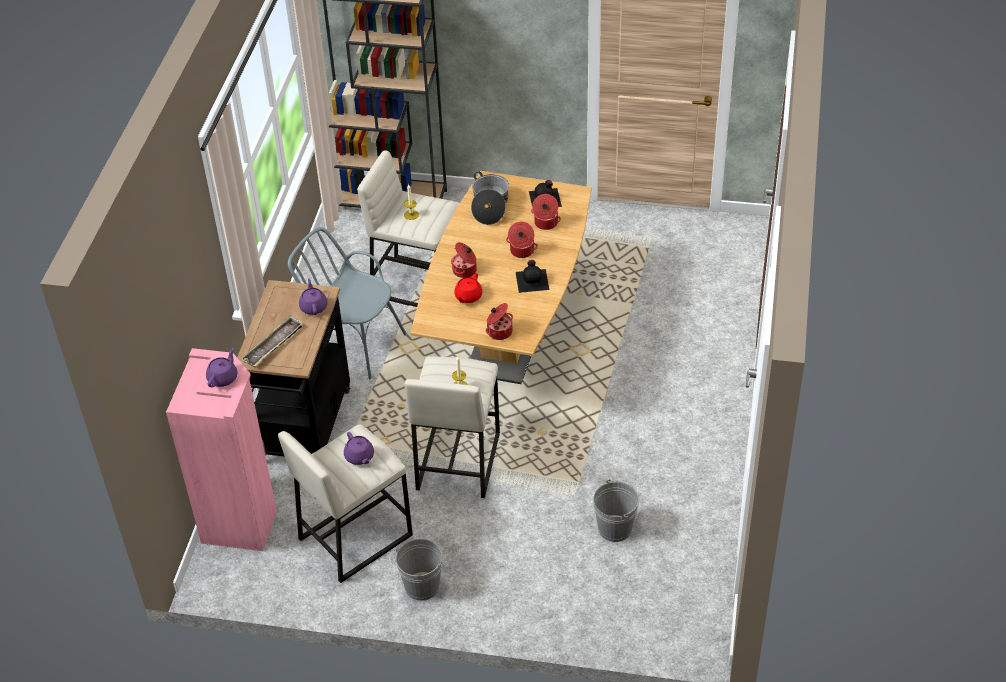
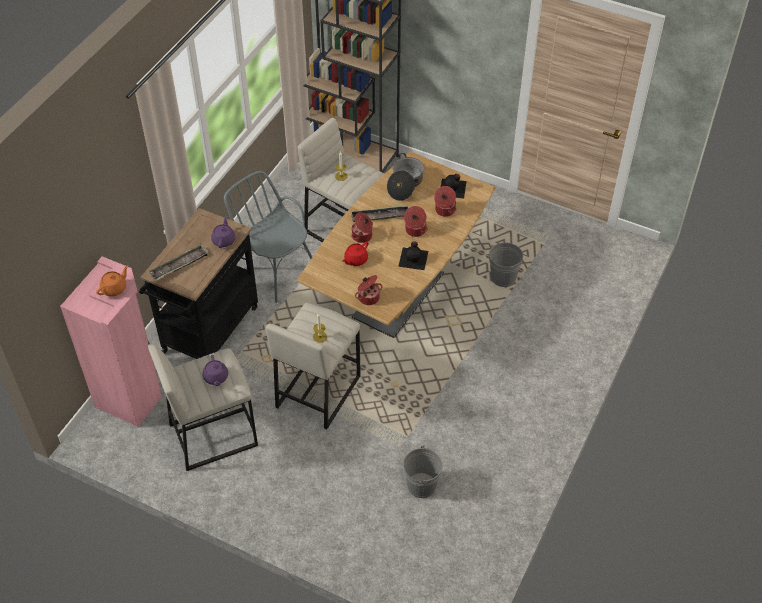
camera: 15 degrees right, 5 degrees up
(223, 378) = (114, 288): purple teapot -> orange teapot
(422, 586) = (248, 492): grey bucket -> grey bucket (503, 277)
(475, 245) = (380, 216): none -> tray

